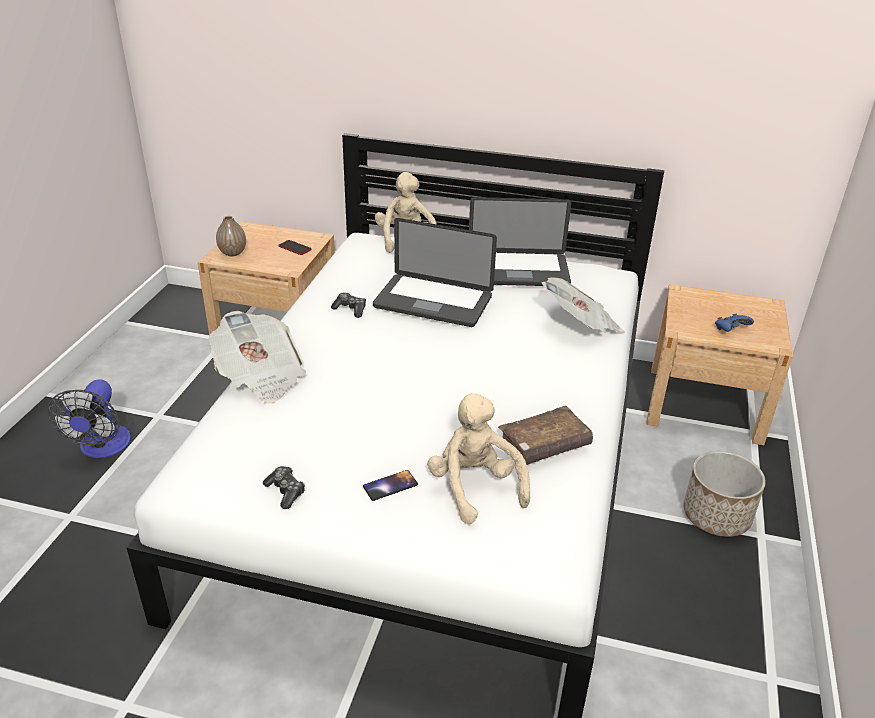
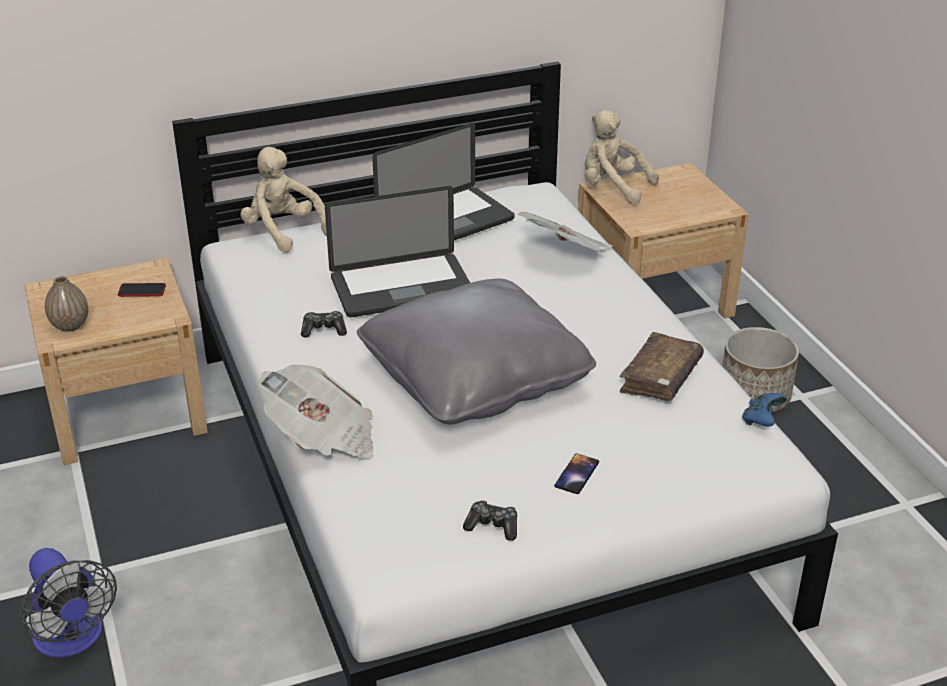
camera: 35 degrees left, 0 degrees up
(406, 383) = (475, 379): none -> grey pillow
(475, 487) = (647, 440): beige plush toy -> beige plush toy (613, 187)
(730, 330) = (678, 209): blue game controller -> blue game controller (761, 419)

